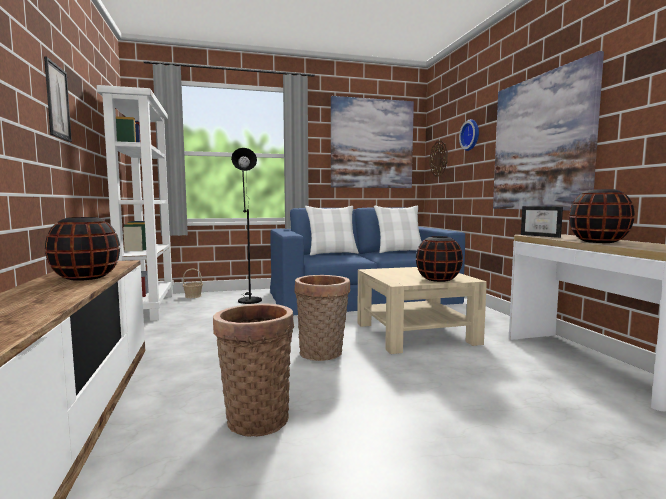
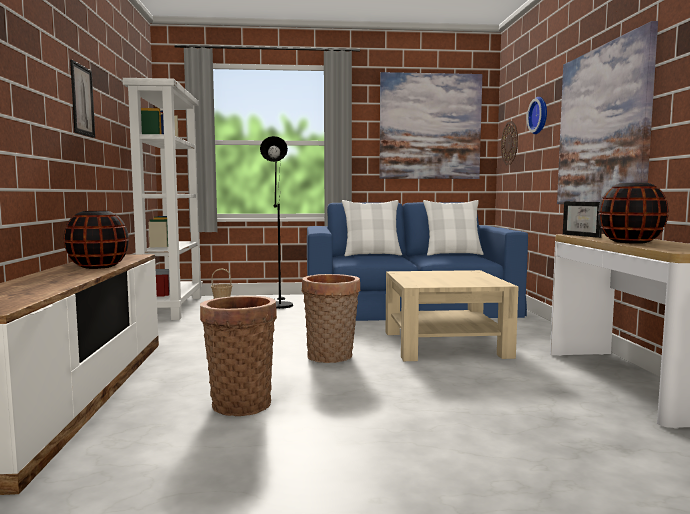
camera: 10 degrees right, 0 degrees up
(438, 279) = (464, 283): black vase -> none

